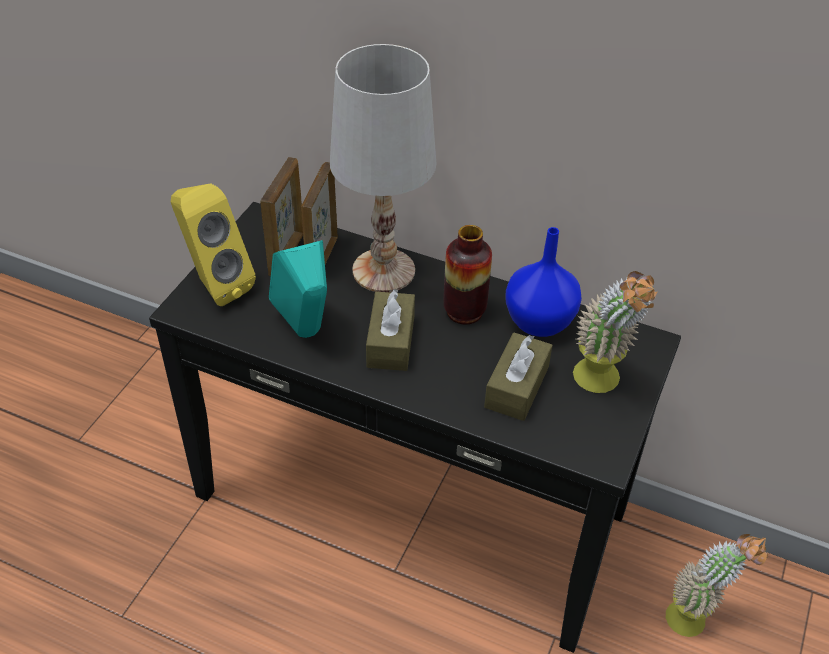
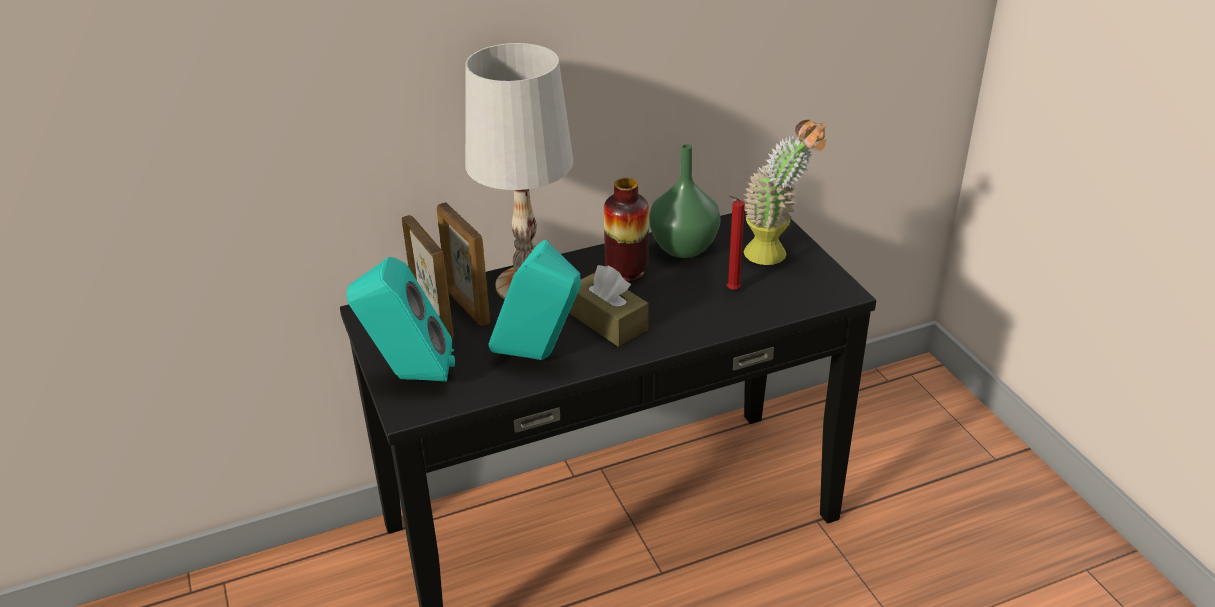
camera: 45 degrees left, 10 degrees down
(215, 285) = (409, 377): yellow speaker -> turquoise speaker
(517, 387) = (731, 290): brown tissue box -> red candle
(539, 323) = (684, 248): blue vase -> green vase
(696, 618) = (875, 439): potted plant -> none

